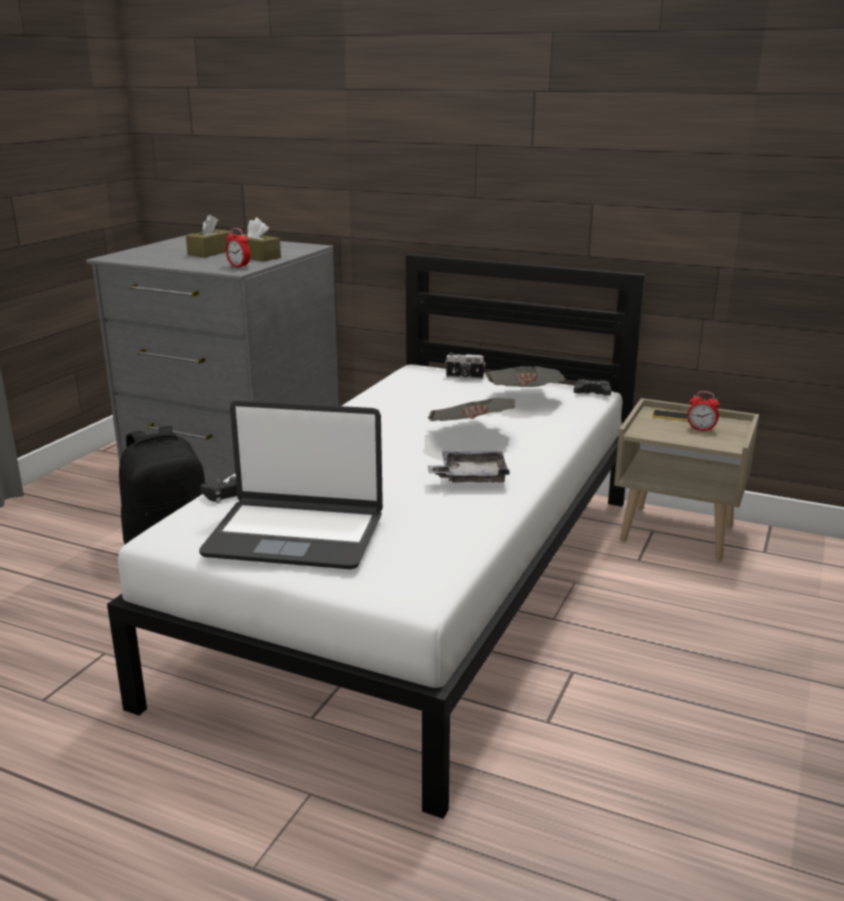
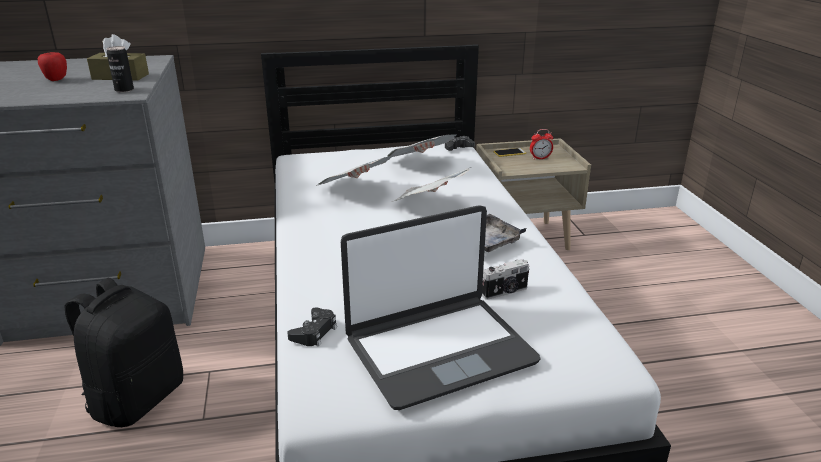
camera: 35 degrees left, 5 degrees up
(211, 252) = (56, 79): brown tissue box -> apple
(239, 267) = (124, 90): alarm clock -> can
(424, 406) = (354, 190): none -> newspaper
(464, 377) = (347, 157): camera -> camera (505, 292)

